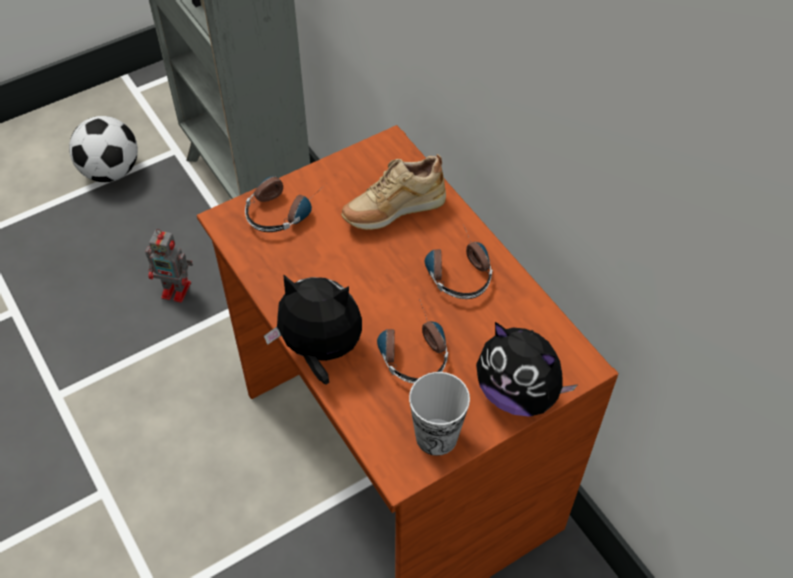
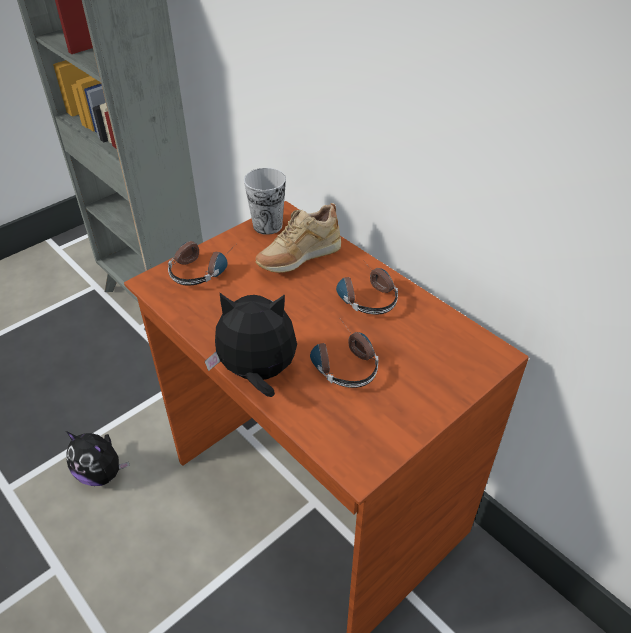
camera: 10 degrees left, 10 degrees down
(111, 171) = (43, 307): football -> none
(178, 290) = (108, 388): toy robot -> none
(436, 436) = (385, 431): cup -> cup (267, 225)
(518, 393) = (448, 384): plush toy -> plush toy (102, 473)

